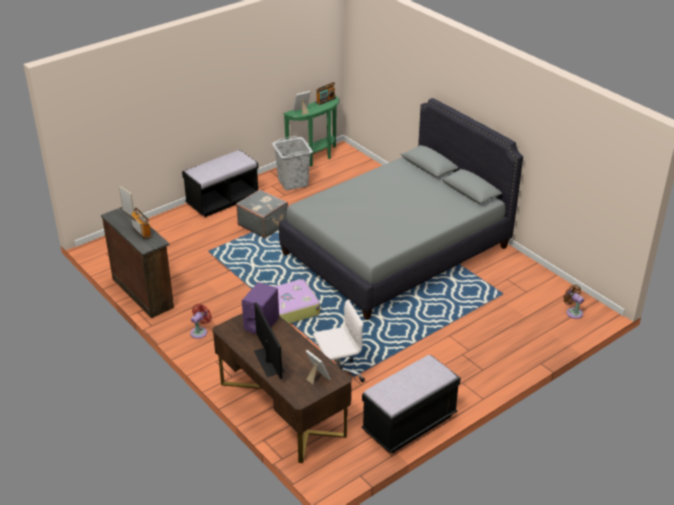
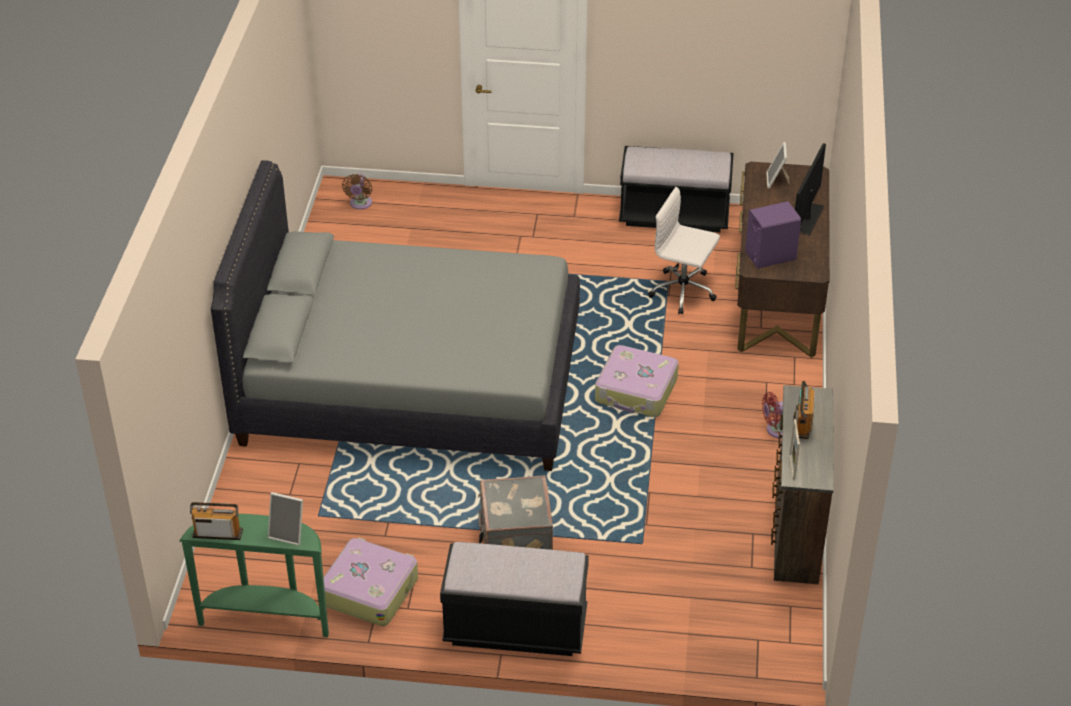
camera: 135 degrees left, 5 degrees up
(293, 182) = (369, 590): grey laundry basket -> suitcase

